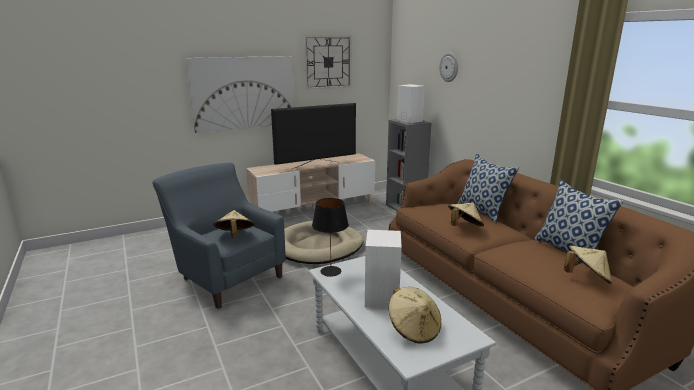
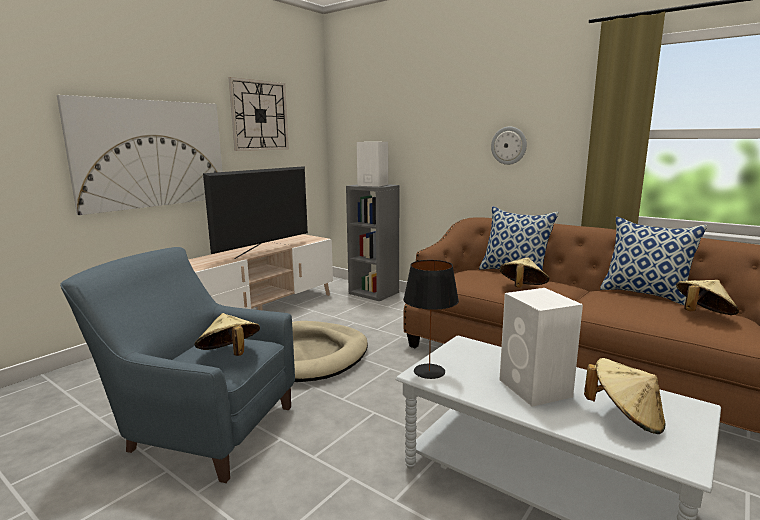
camera: 25 degrees left, 5 degrees down
(449, 67) = (419, 117): wall clock -> wall clock (509, 145)

